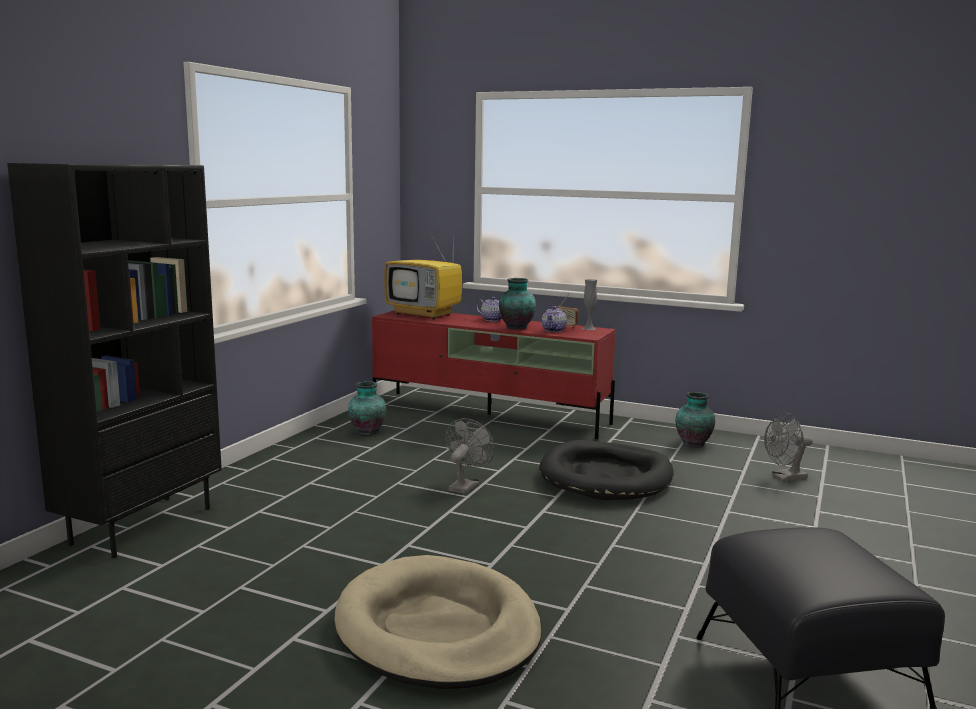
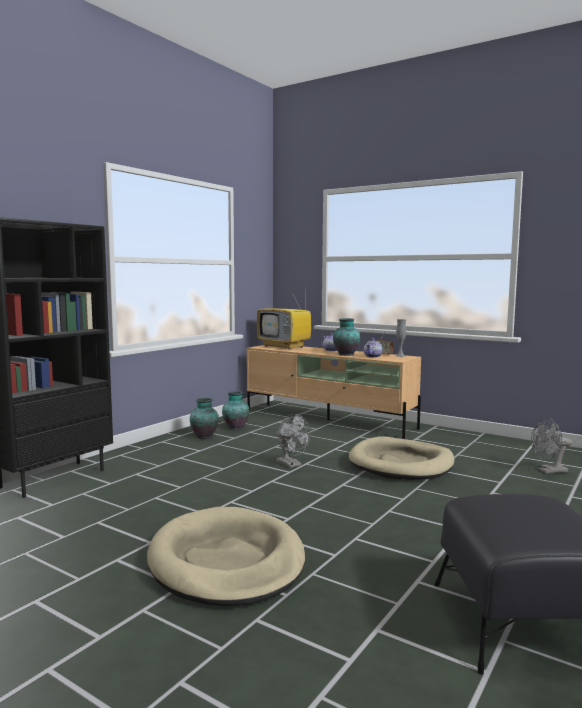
camera: 10 degrees right, 5 degrees down
(465, 485) = (291, 465): grey fan -> grey fan turned 105 degrees clockwise
(490, 414) = (329, 420): red tv stand -> beige tv stand
(606, 477) = (401, 464): black dog bed -> beige dog bed
(693, 443) = (479, 444): vase -> vase (205, 436)

